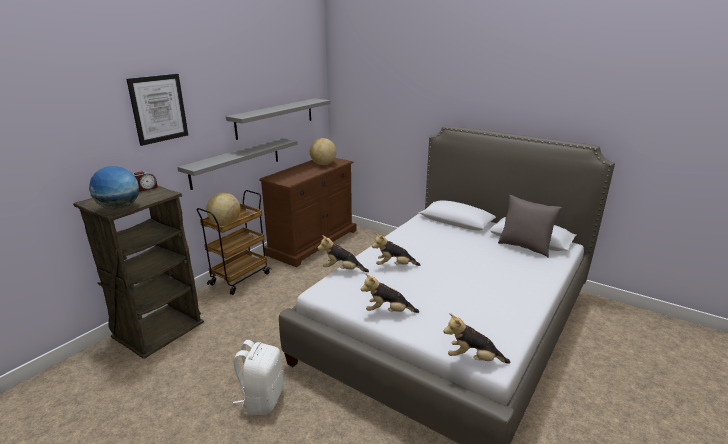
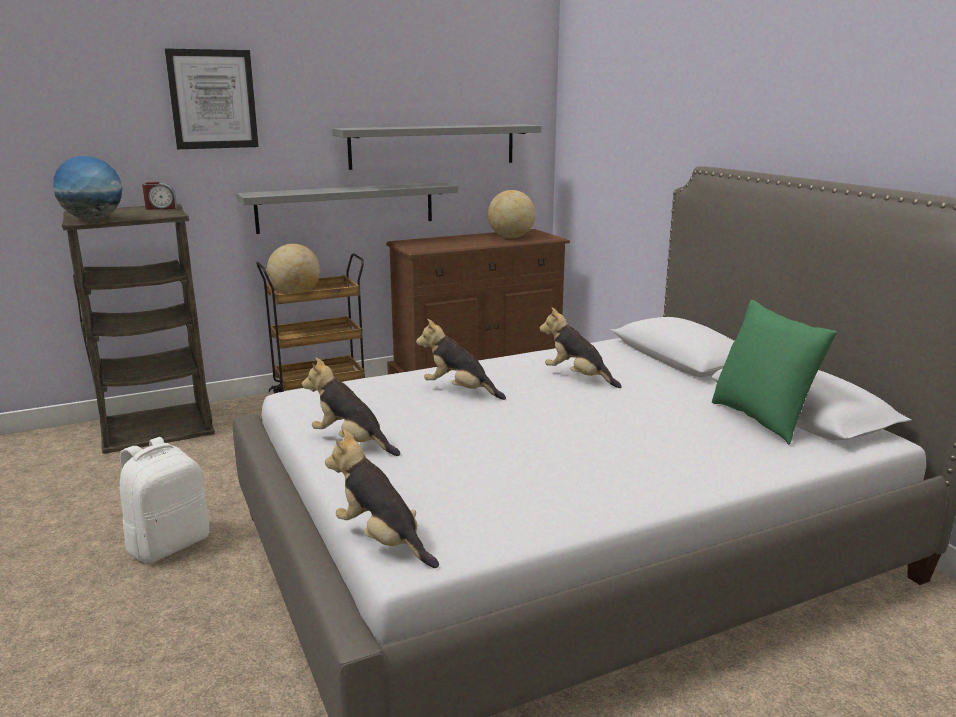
camera: 30 degrees right, 5 degrees down
(342, 270) = (371, 378): plush toy -> plush toy (577, 377)
(524, 247) = (762, 419): grey pillow -> green pillow

